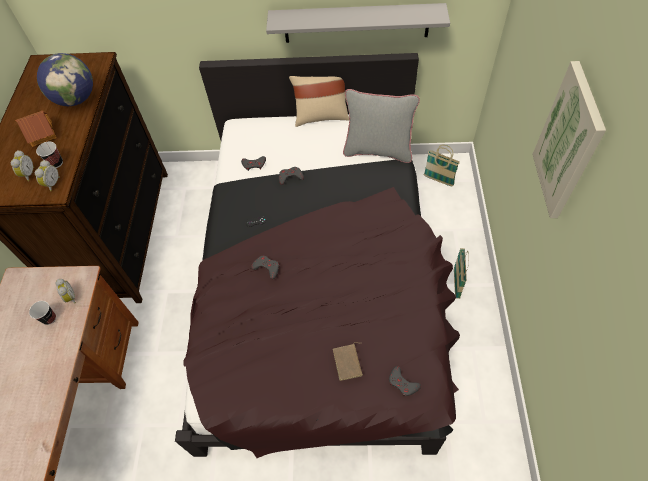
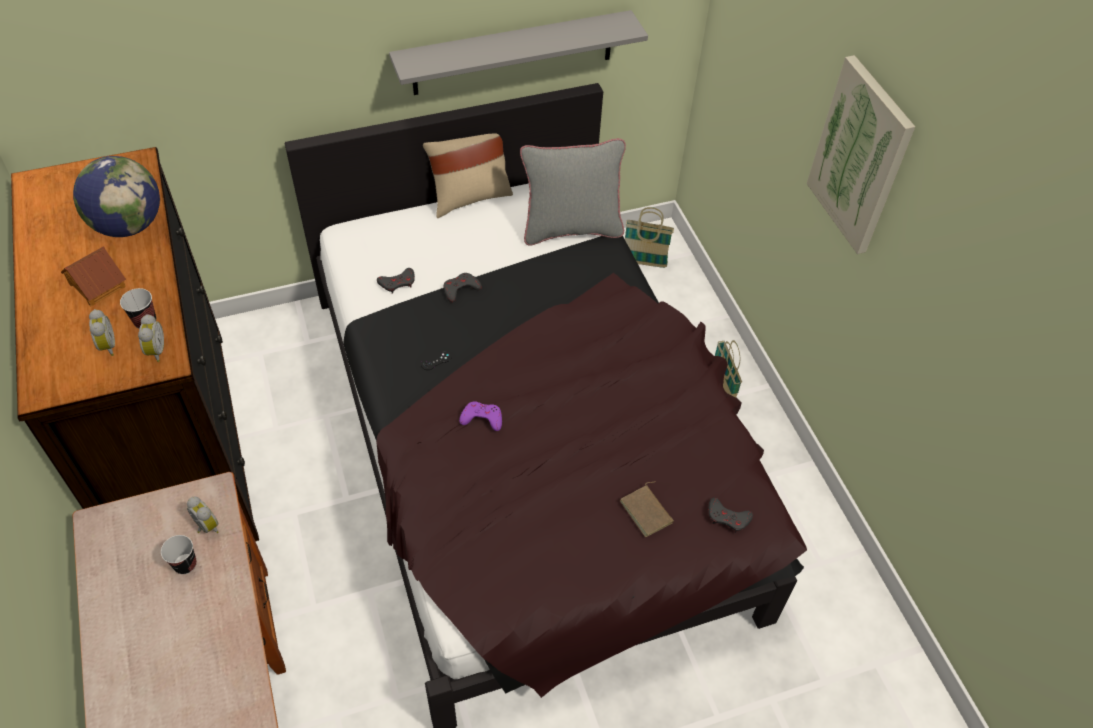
camera: 25 degrees left, 5 degrees down
(266, 268) = (482, 418): grey game controller -> purple game controller

